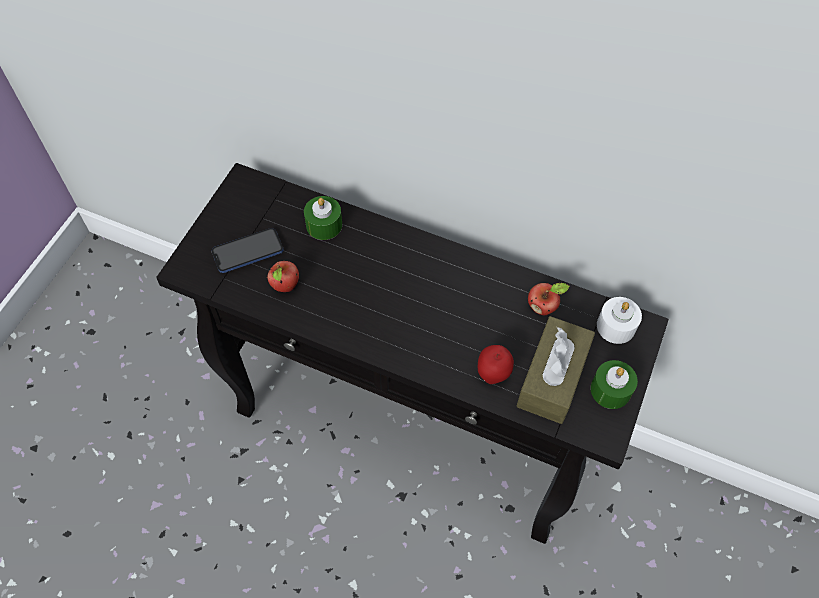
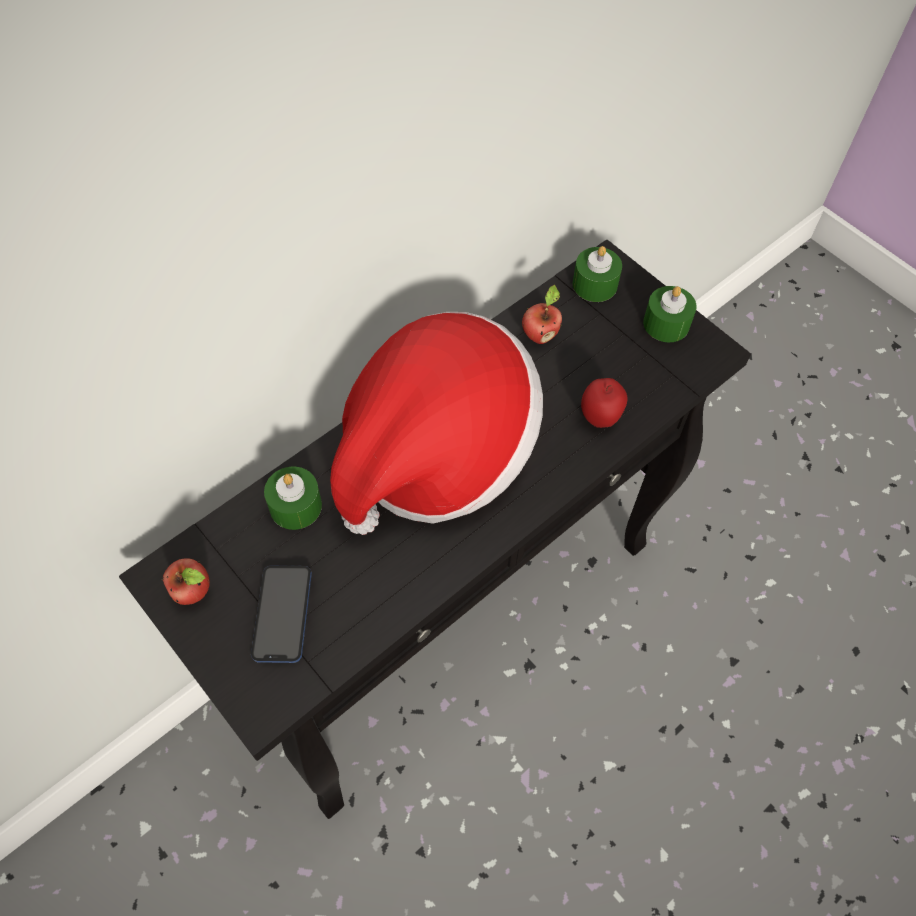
camera: 65 degrees left, 0 degrees up
(286, 287) = (366, 588): apple -> apple (195, 592)
(404, 283) = (435, 453): none -> hat
(552, 378) = (629, 366): brown tissue box -> none
(616, 326) = (595, 284): white candle -> green candle

